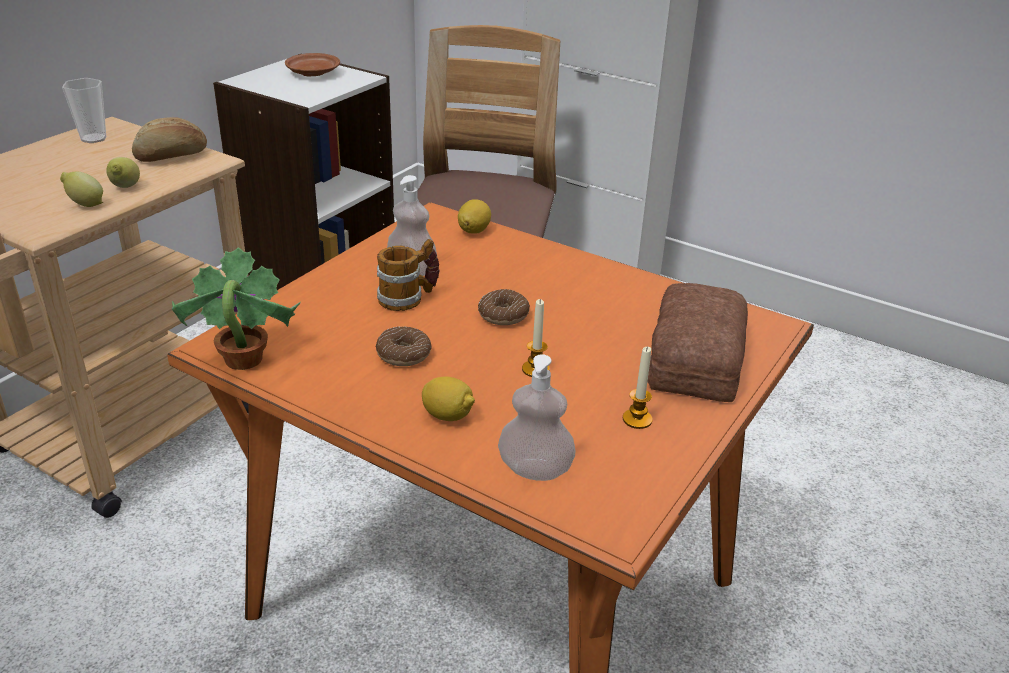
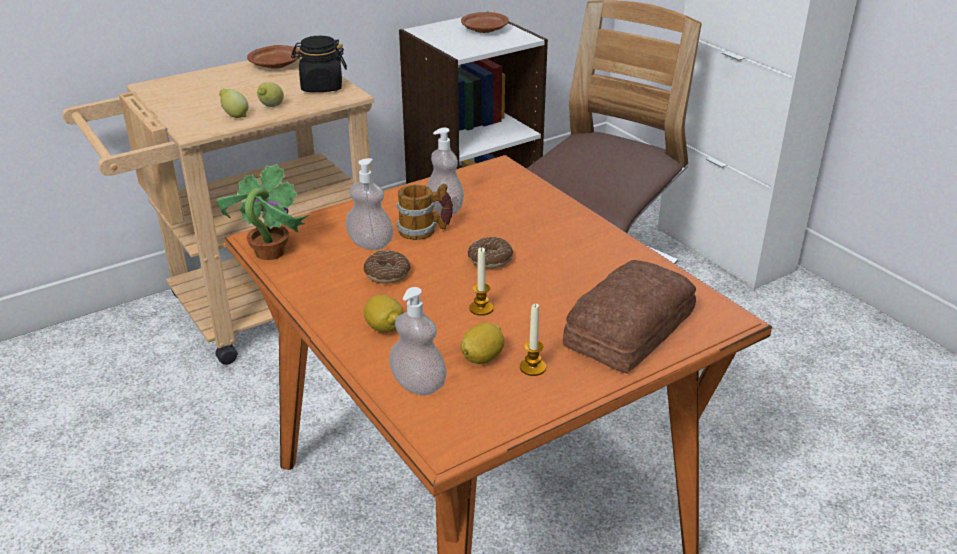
camera: 25 degrees right, 0 degrees up
(93, 138) = (276, 65): cup -> brown plate
(172, 156) = (321, 87): bread -> black jar
(358, 325) = (370, 244): none -> soap dispenser
(474, 230) = (521, 185): lemon -> lemon (482, 357)

